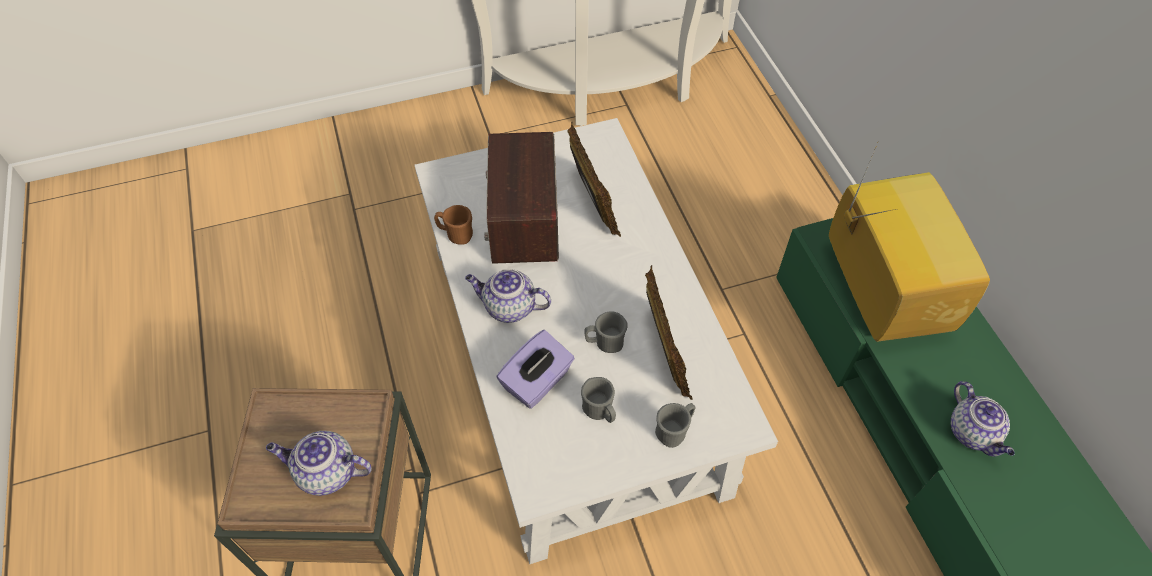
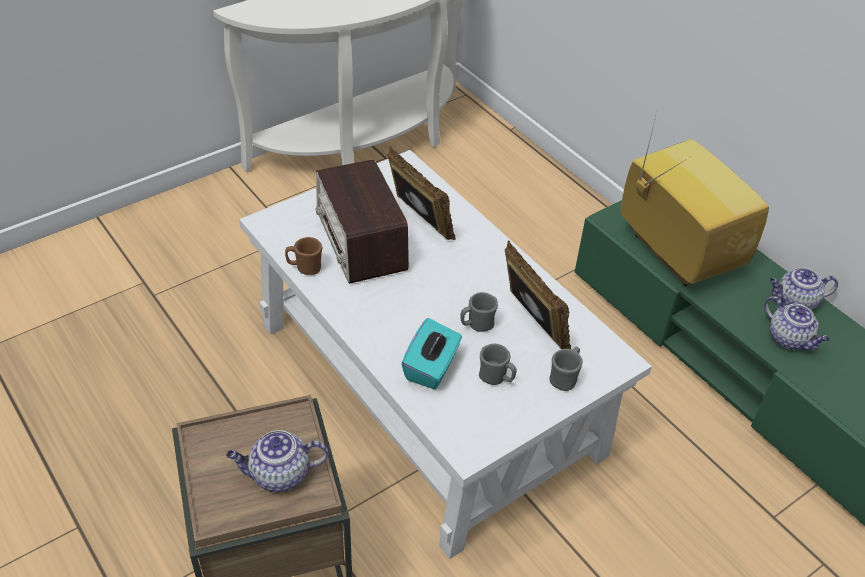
camera: 20 degrees left, 10 degrees down
(508, 307) = (379, 315): teapot -> teapot (794, 302)
(537, 382) = (431, 368): purple tissue box -> turquoise tissue box

